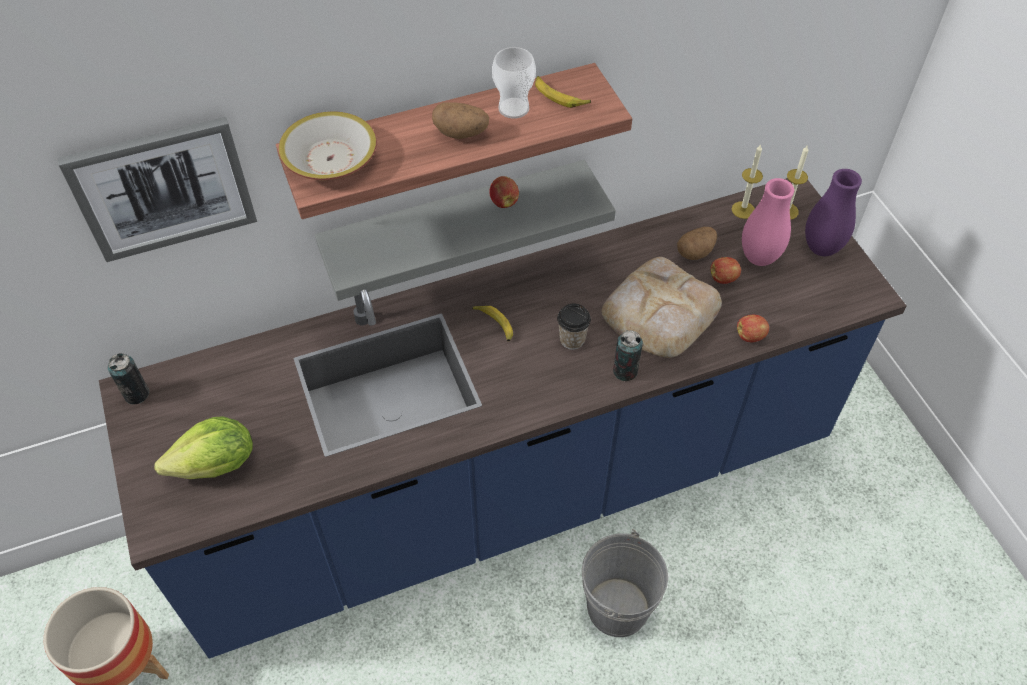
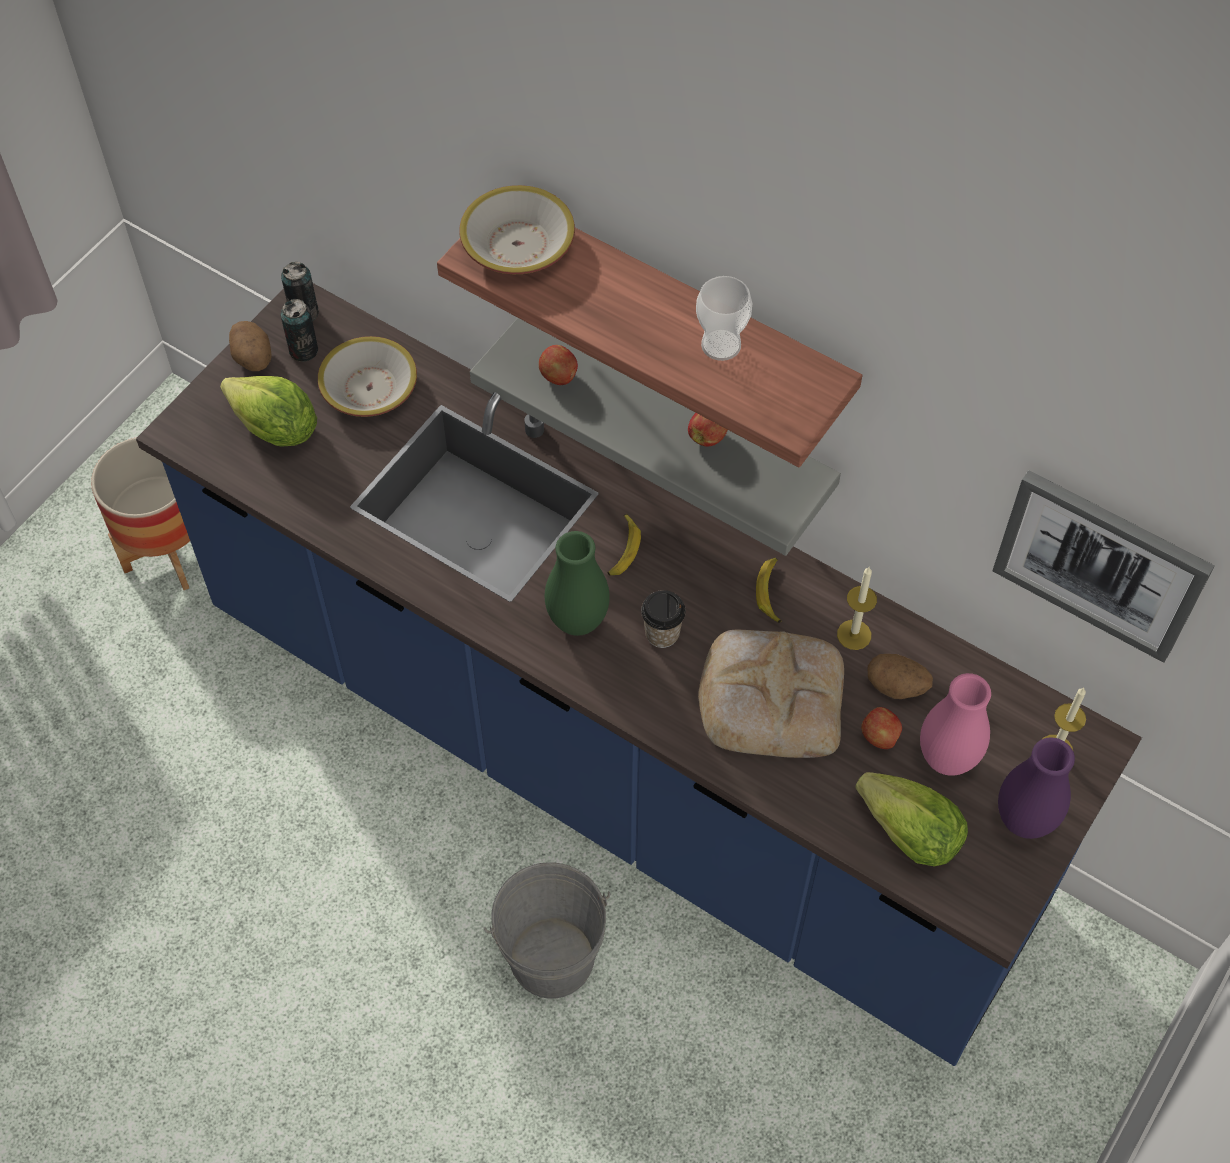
camera: 55 degrees right, 5 degrees up
(163, 188) = (395, 150): picture -> picture (1100, 563)
(239, 390) = (369, 388): none -> bowl
(461, 133) = (644, 324): potato -> potato (253, 359)
(527, 377) = (577, 621): none -> green vase
(560, 96) = (776, 374): banana -> banana (770, 592)
(625, 371) = (660, 709): can -> can (303, 350)
(743, 210) = (1013, 702): candle -> candle (854, 634)
(750, 336) = (814, 810): apple -> apple (559, 377)
(797, 302) = (910, 834): none -> lettuce

